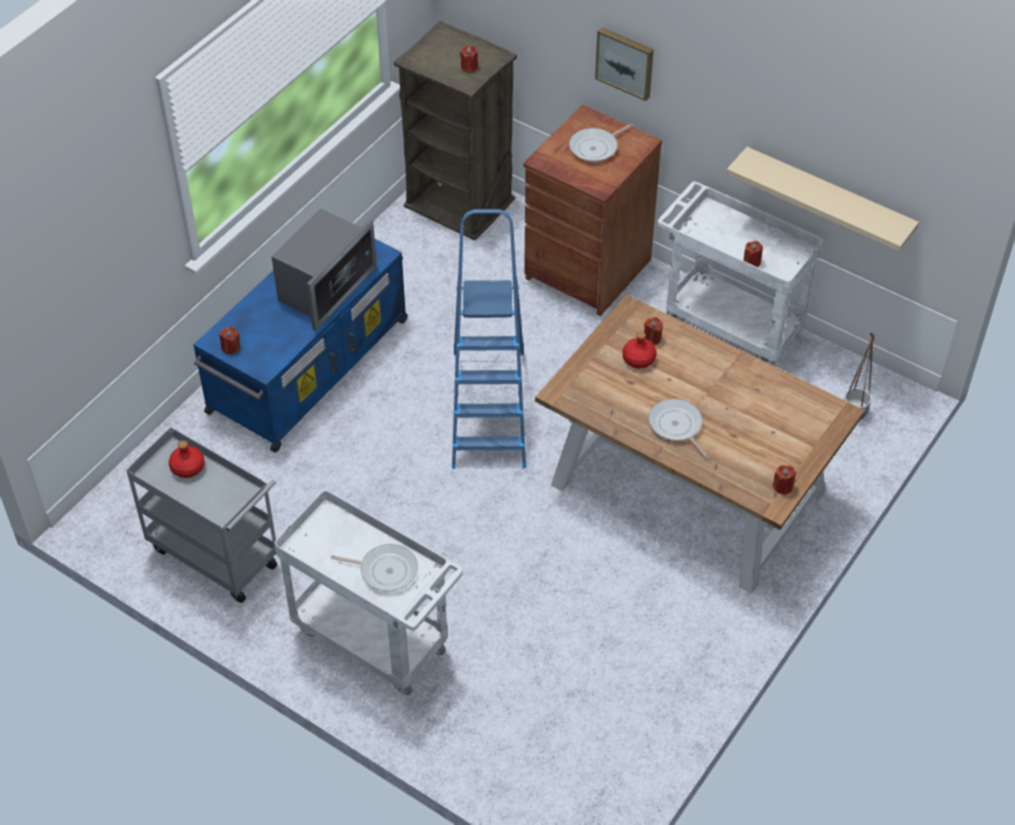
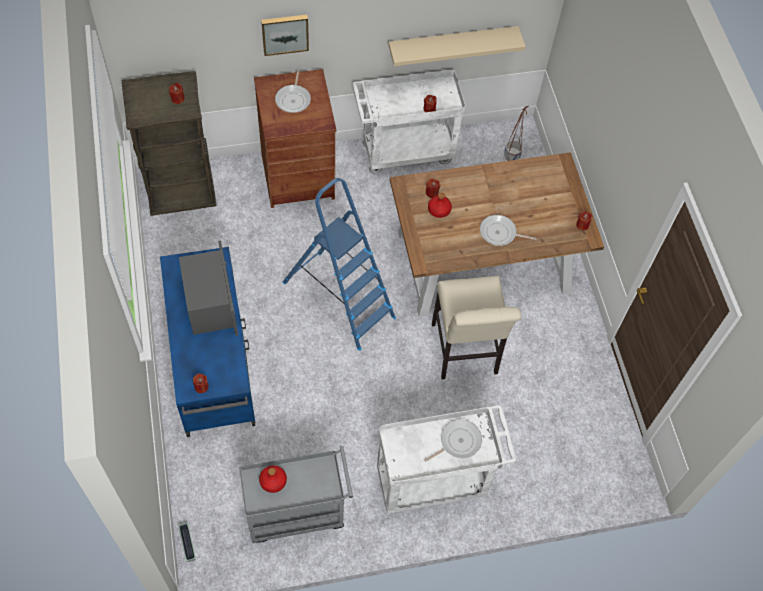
camera: 50 degrees left, 10 degrees up
(100, 500) = (188, 544): none -> planter
(556, 555) = (464, 353): none -> beige stool

